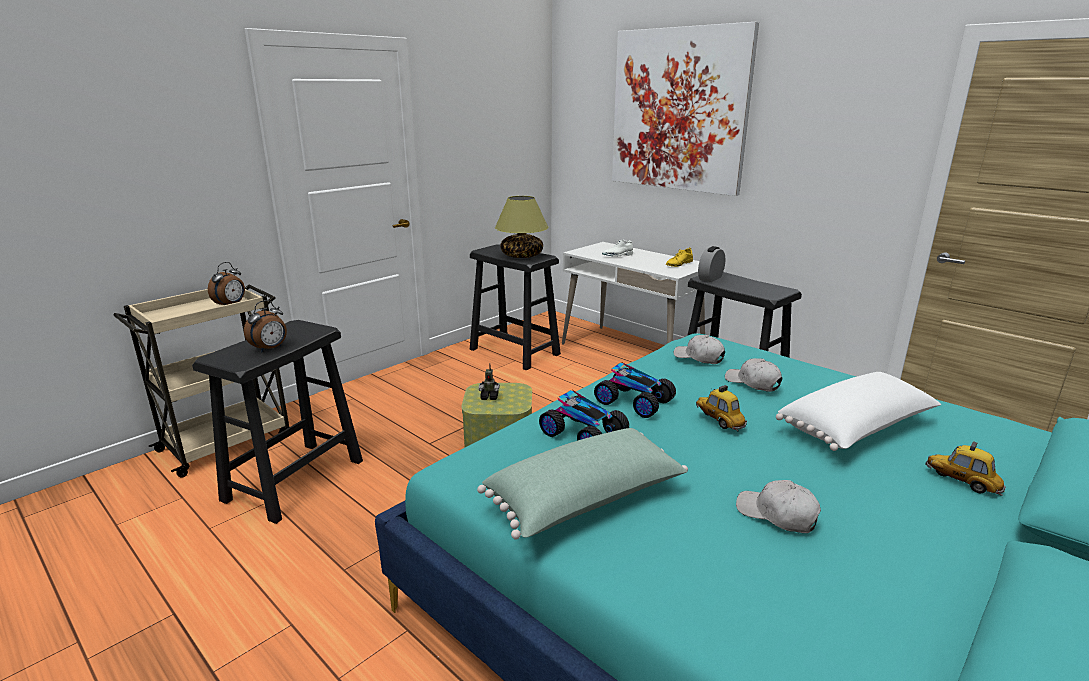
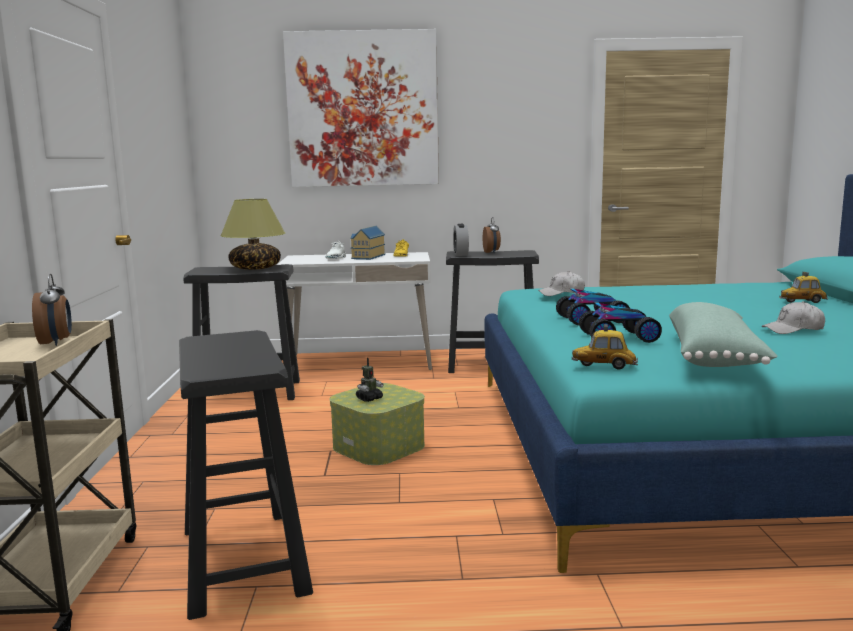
camera: 45 degrees left, 10 degrees down
(270, 348) = (245, 354): alarm clock -> alarm clock (491, 252)
(648, 259) = (367, 257): none -> toy house
(719, 420) = (661, 311): toy car -> toy car (604, 366)
(752, 383) = (625, 294): white cap -> none
(857, 429) = (718, 298): white pillow -> none

